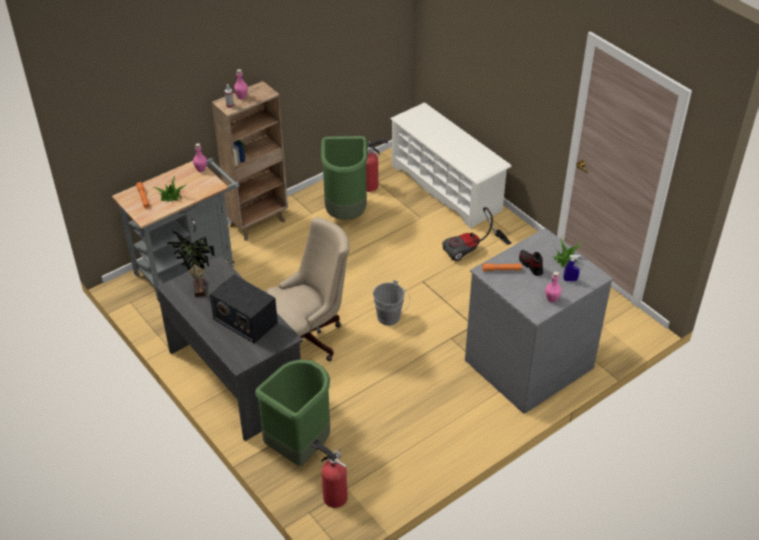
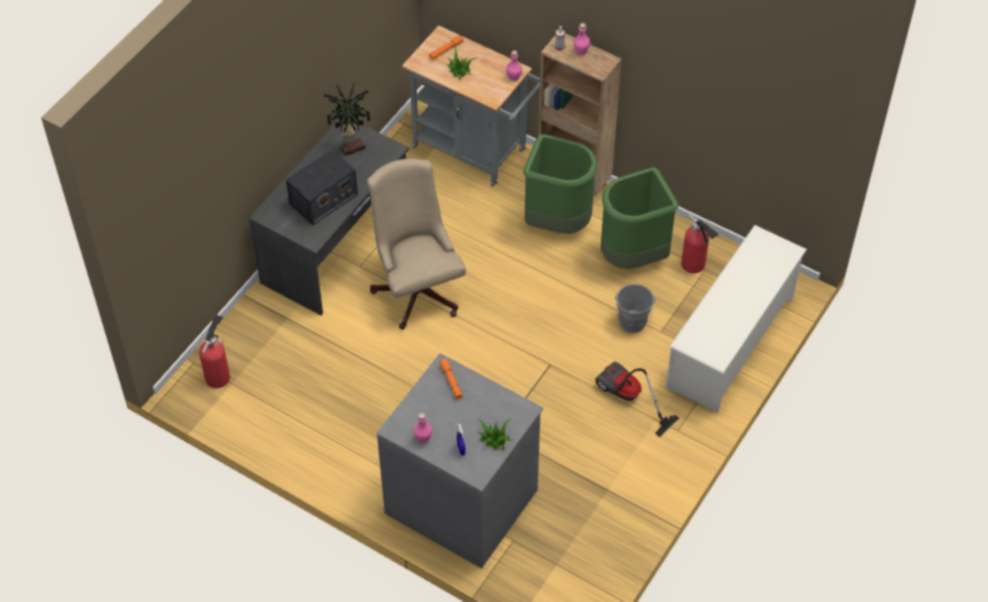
camera: 70 degrees right, 10 degrees up
(245, 321) = (323, 199): radio -> radio turned 150 degrees counterclockwise
(299, 447) = (268, 329): green trash can -> green trash can (557, 222)
(308, 337) = (417, 288): beige office chair -> beige office chair turned 150 degrees counterclockwise
(391, 318) = (477, 352): grey bucket -> grey bucket (632, 324)
(530, 265) = (469, 407): shoe -> none

